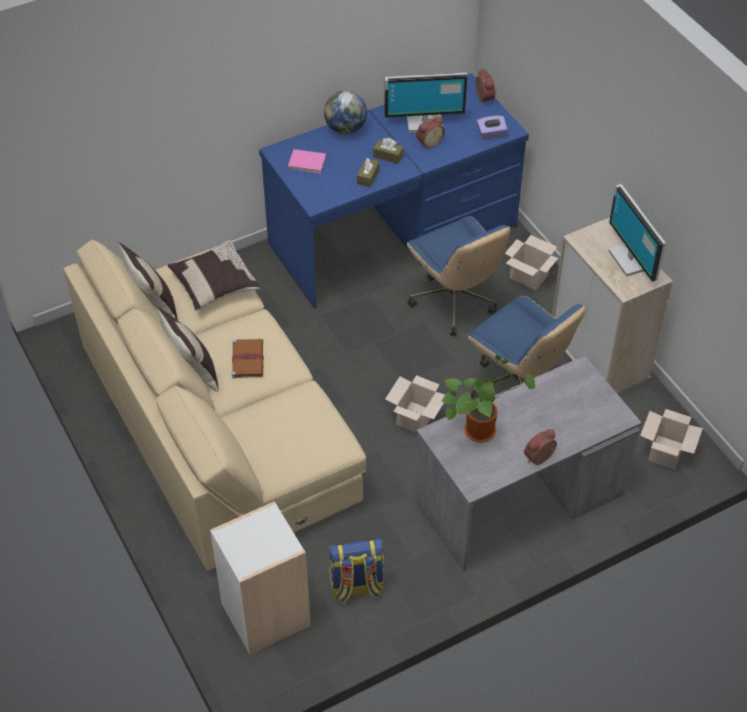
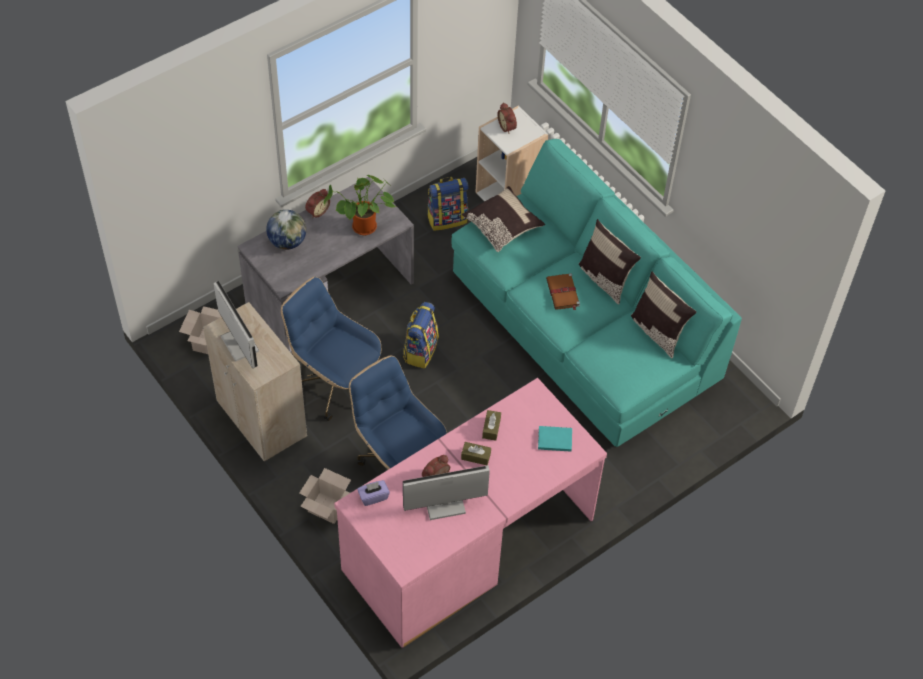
camera: 170 degrees right, 5 degrees up
(215, 284) = (612, 360): pillow -> pillow (502, 226)
(218, 427) = (583, 327): beige sofa -> turquoise sofa
(307, 163) = (554, 439): pink book -> turquoise book
(345, 129) = (525, 487): globe -> globe (287, 242)
(394, 237) = (467, 542): blue desk -> pink desk
(416, 419) = (420, 350): cardboard box -> backpack
(483, 98) = (385, 548): alarm clock -> alarm clock (507, 127)

